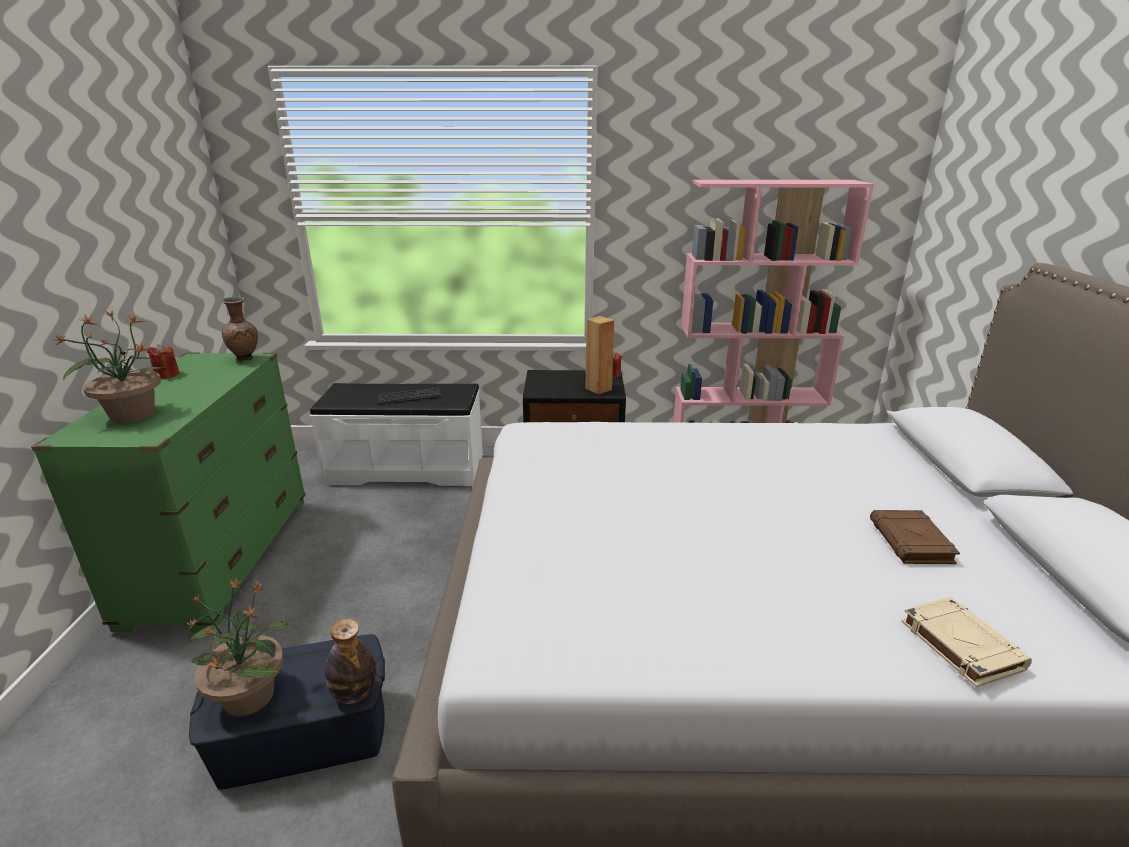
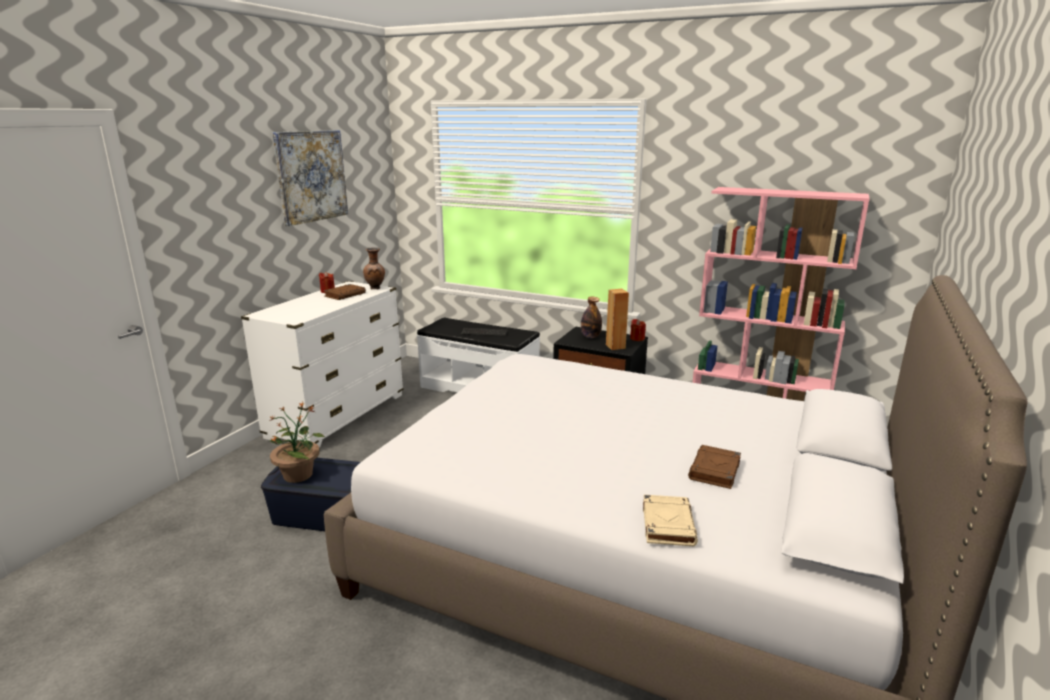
camera: 25 degrees right, 5 degrees down
(99, 188) = (311, 176): none -> picture
(132, 415) = (295, 309): potted plant -> none
(203, 376) = (345, 295): none -> brown book
(222, 559) = (337, 416): green dresser -> white dresser
(354, 693) = (348, 488): bottle -> bottle (590, 336)

